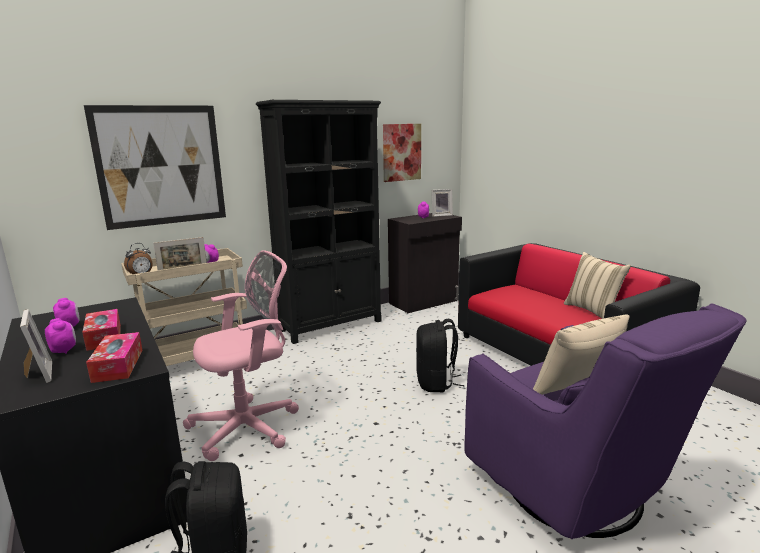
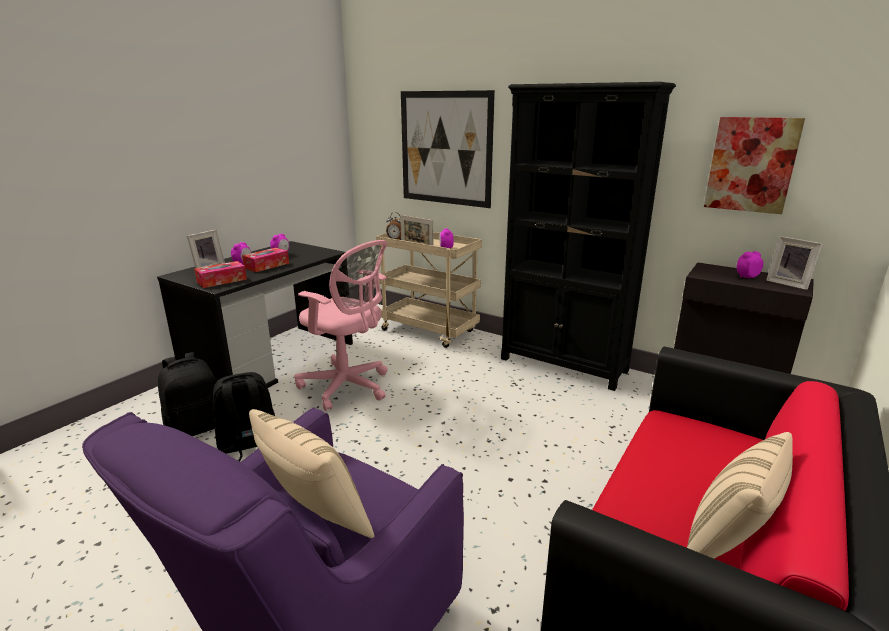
camera: 65 degrees right, 5 degrees up
(436, 383) = (495, 469): black backpack -> black backpack (248, 445)

